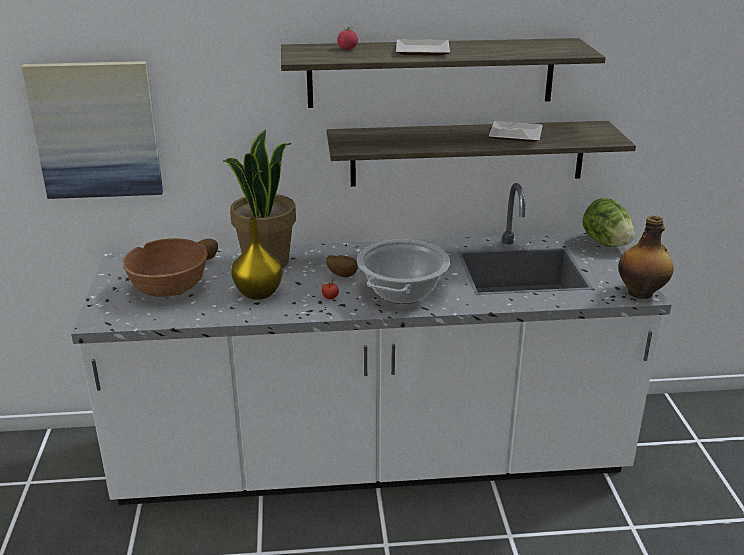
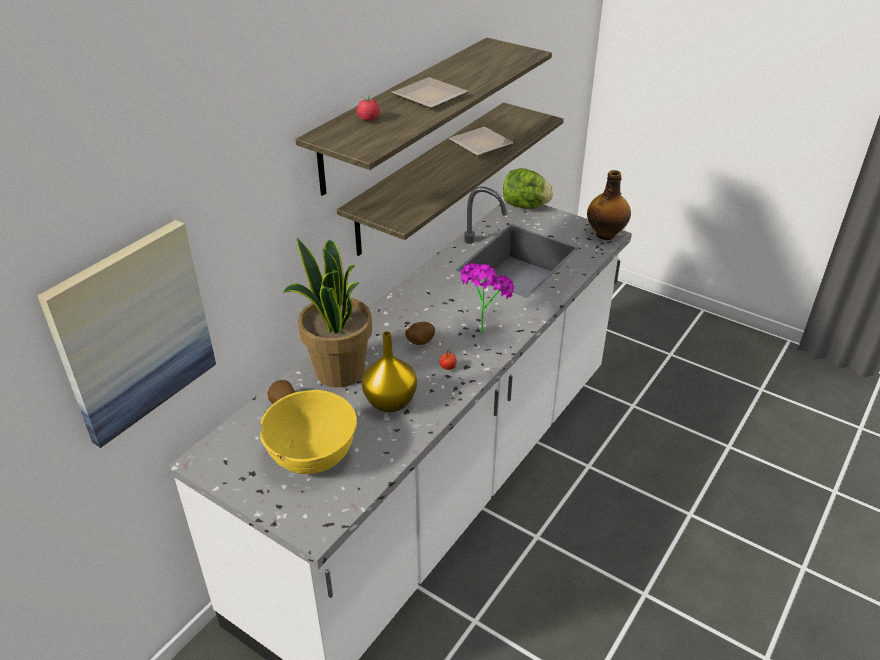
camera: 50 degrees left, 10 degrees up
(169, 289) = (312, 454): brown bowl -> yellow bowl
(402, 291) = (483, 327): cooking pot -> potted plant

